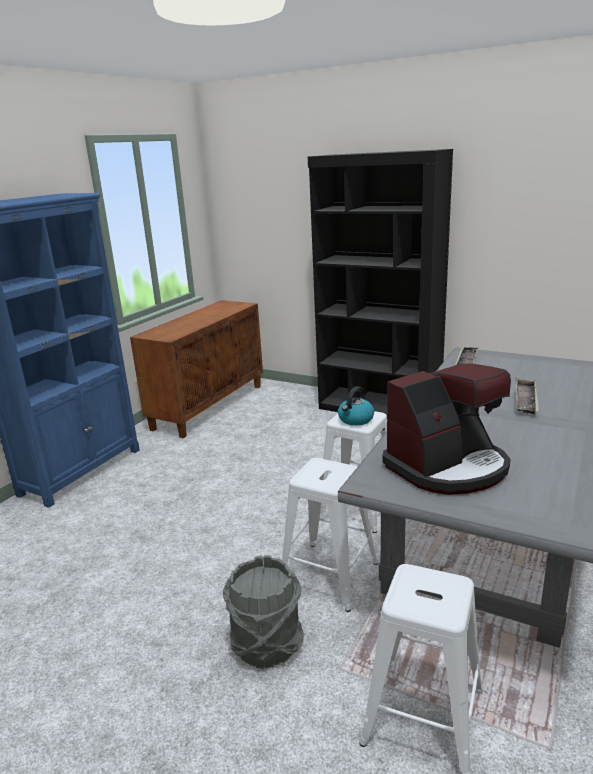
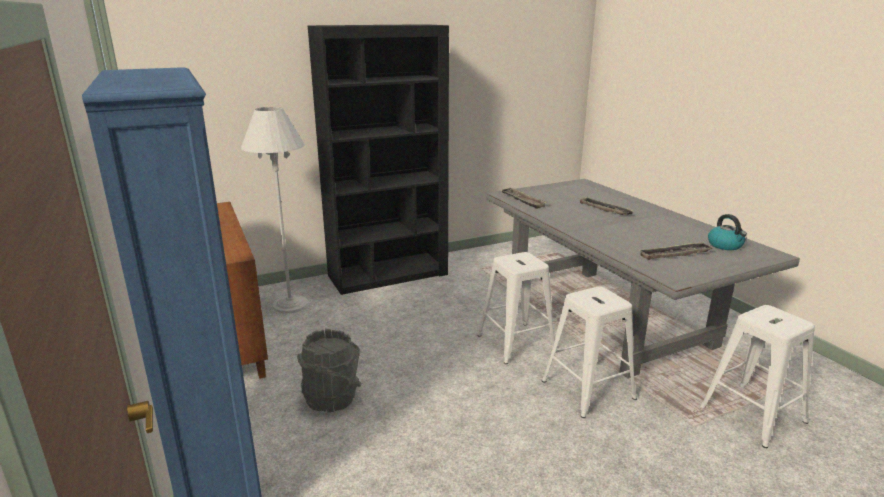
camera: 55 degrees left, 0 degrees up
(266, 645) = (647, 449): grey bucket -> grey bucket (331, 398)
(278, 402) = (290, 305): none -> white floor lamp
(355, 420) = (523, 262): kettle -> kettle (725, 245)
(448, 467) = (675, 254): coffee machine -> tray

